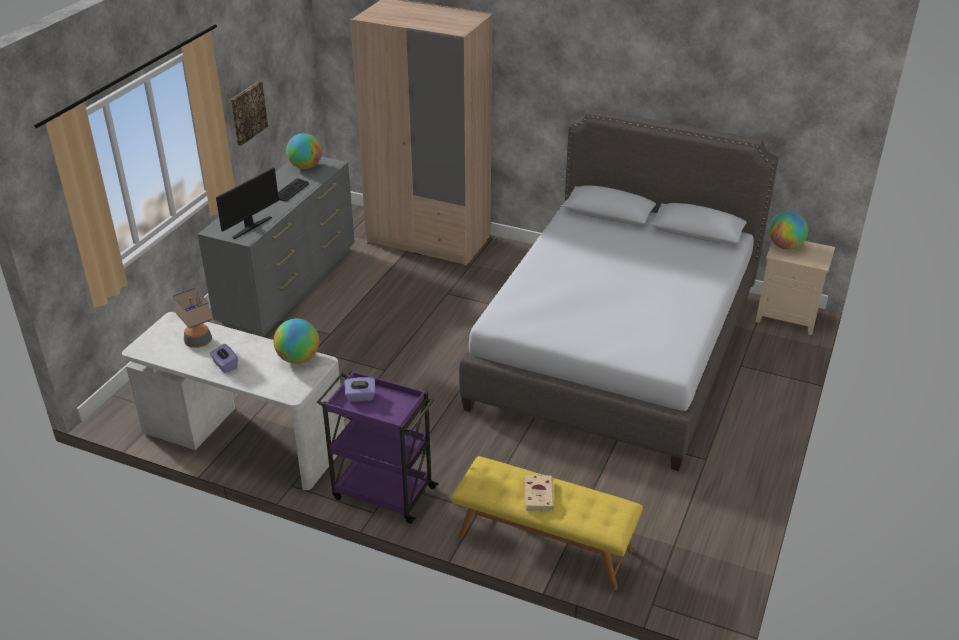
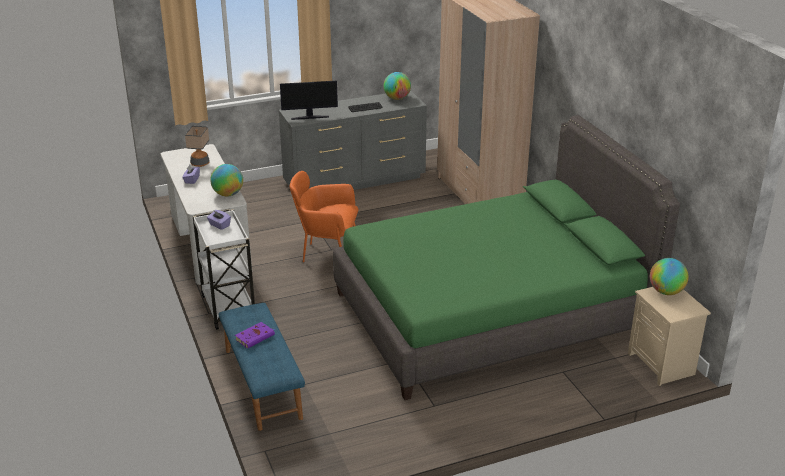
camera: 45 degrees right, 5 degrees down
(248, 112) = (368, 45): picture -> none
(382, 492) = (228, 307): purple cart -> white cart
(388, 377) = (327, 254): none -> orange armchair
(538, 494) = (255, 337): beige book -> purple book
(544, 544) = (261, 383): yellow bench -> blue bench
(615, 349) = (490, 313): grey bed -> green bed

